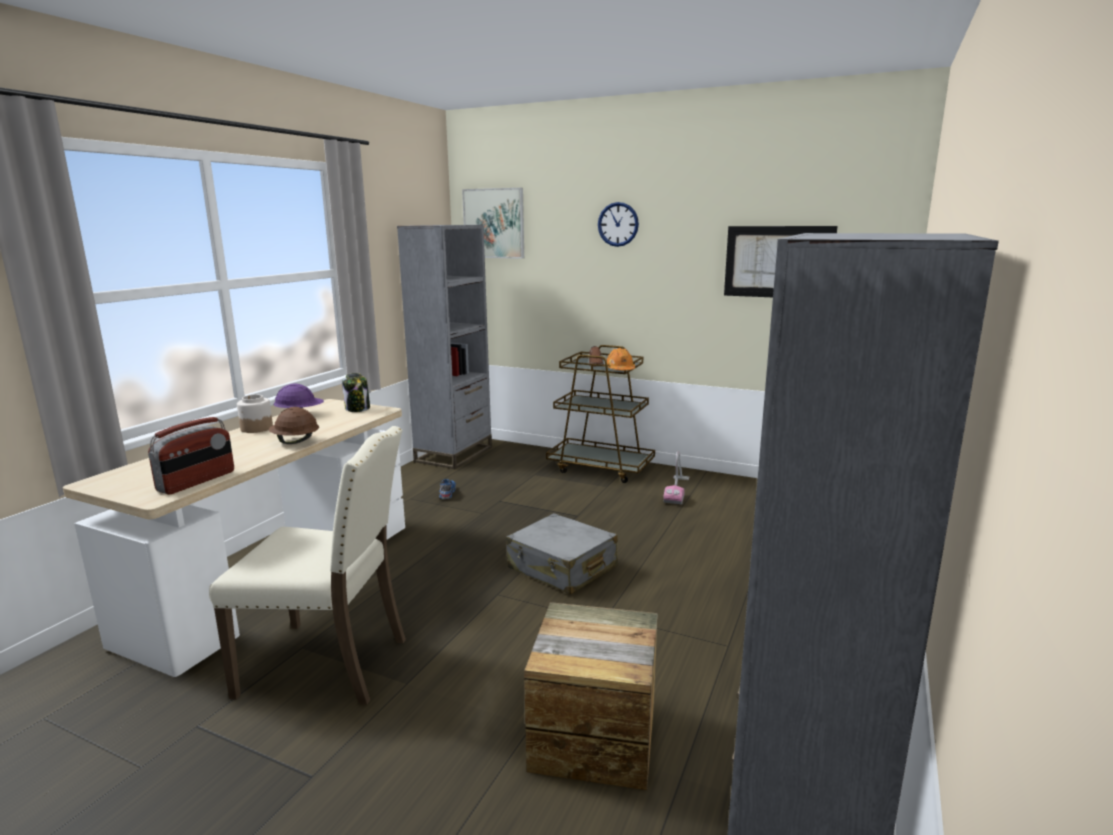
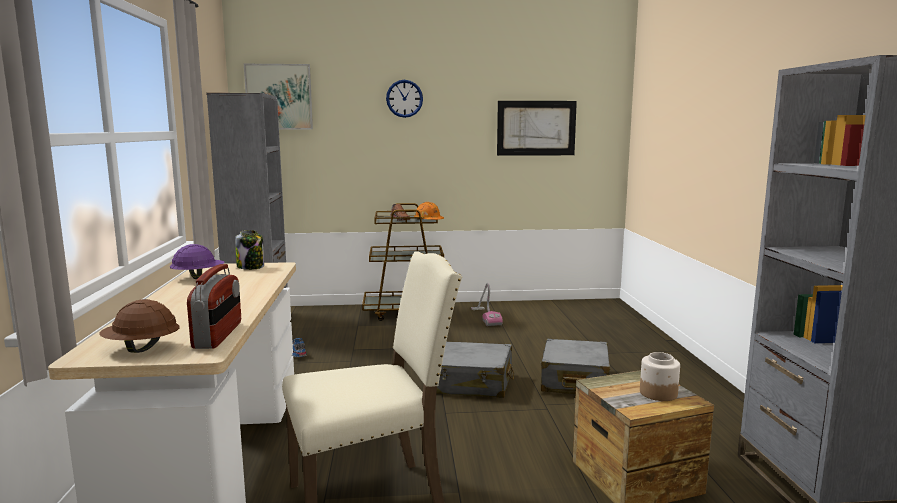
camera: 30 degrees left, 5 degrees down
(256, 428) = (175, 292): jar -> jar (657, 393)
(295, 441) = (248, 295): brown hard hat -> brown hard hat (141, 349)
(677, 596) = (574, 381): none -> grey suitcase

